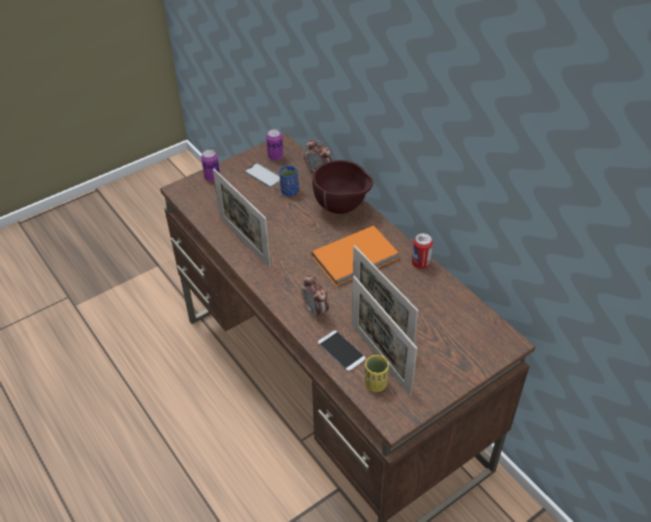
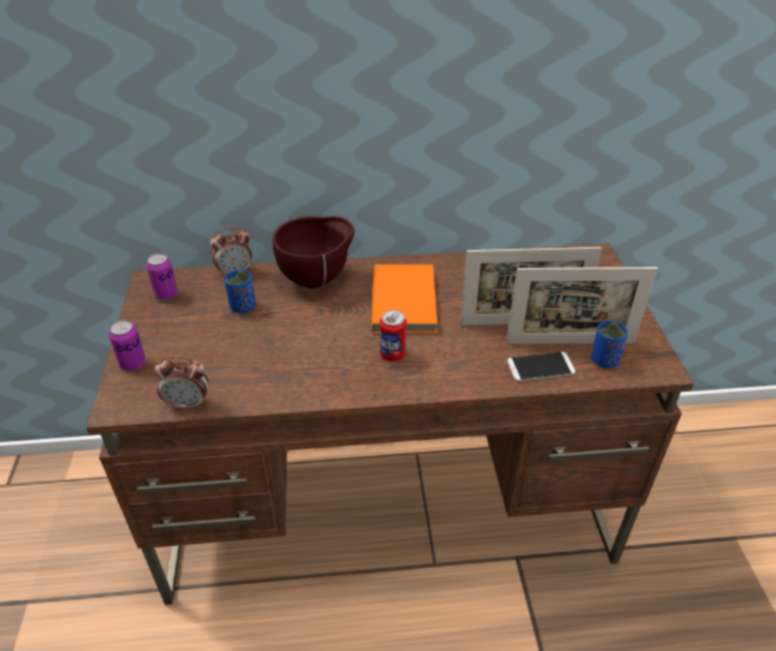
camera: 60 degrees left, 5 degrees down
(244, 241) = (291, 379): picture frame -> none
(263, 175) = (188, 317): phone -> none
(315, 310) = (463, 363): alarm clock -> alarm clock (188, 404)
(375, 384) = (604, 360): yellow cup -> blue cup
(420, 263) = (452, 262): can -> can (392, 354)

